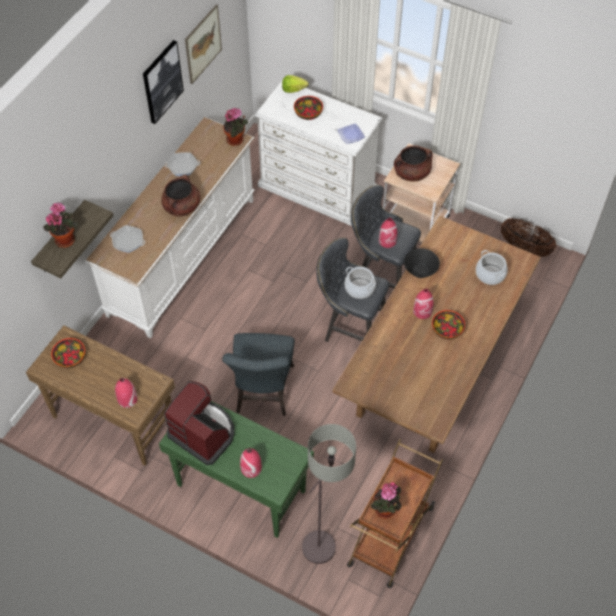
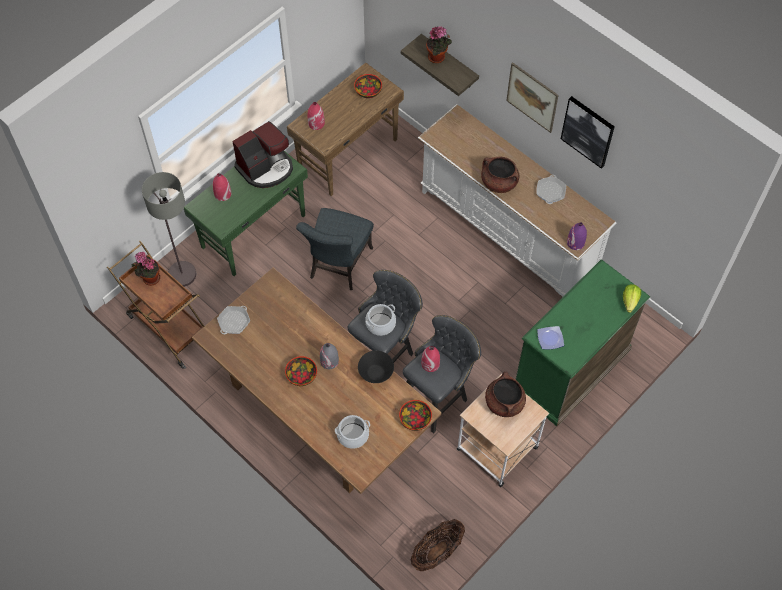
camera: 105 degrees right, 5 degrees up
(128, 241) = (469, 136): frying pan -> frying pan (234, 322)
(203, 44) = (646, 181): picture -> picture (532, 97)
(236, 140) = (575, 242): potted plant -> purple vase
(263, 392) = (338, 266): grey chair -> grey chair turned 90 degrees counterclockwise
(308, 113) = (590, 307): bowl -> bowl (415, 419)
(318, 187) = (570, 368): white dresser -> green dresser
(422, 311) = (329, 361): red vase -> grey vase

